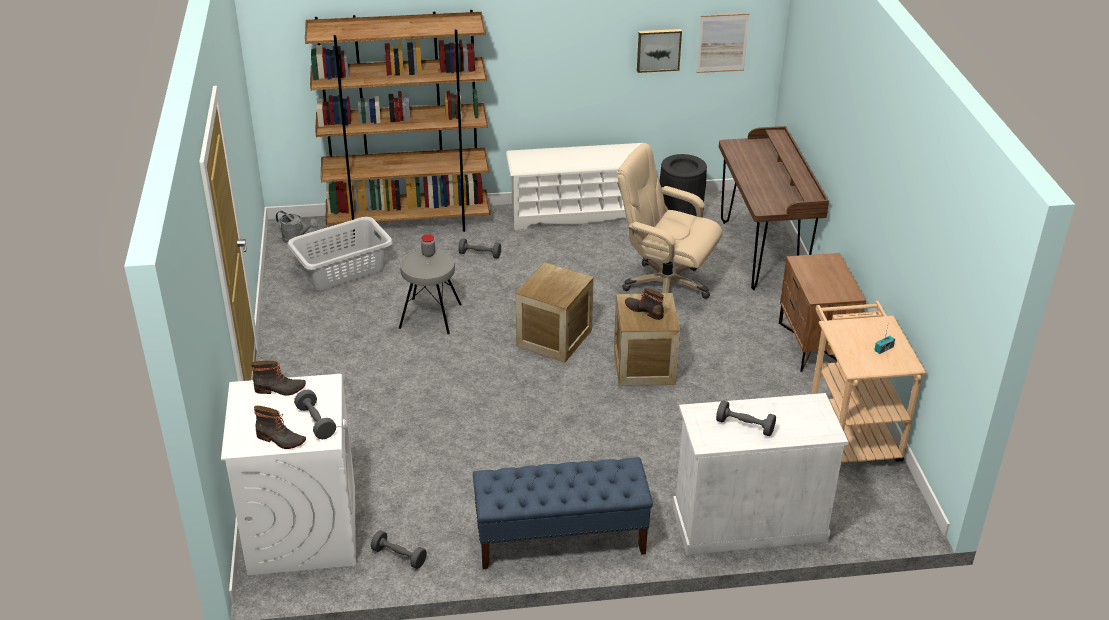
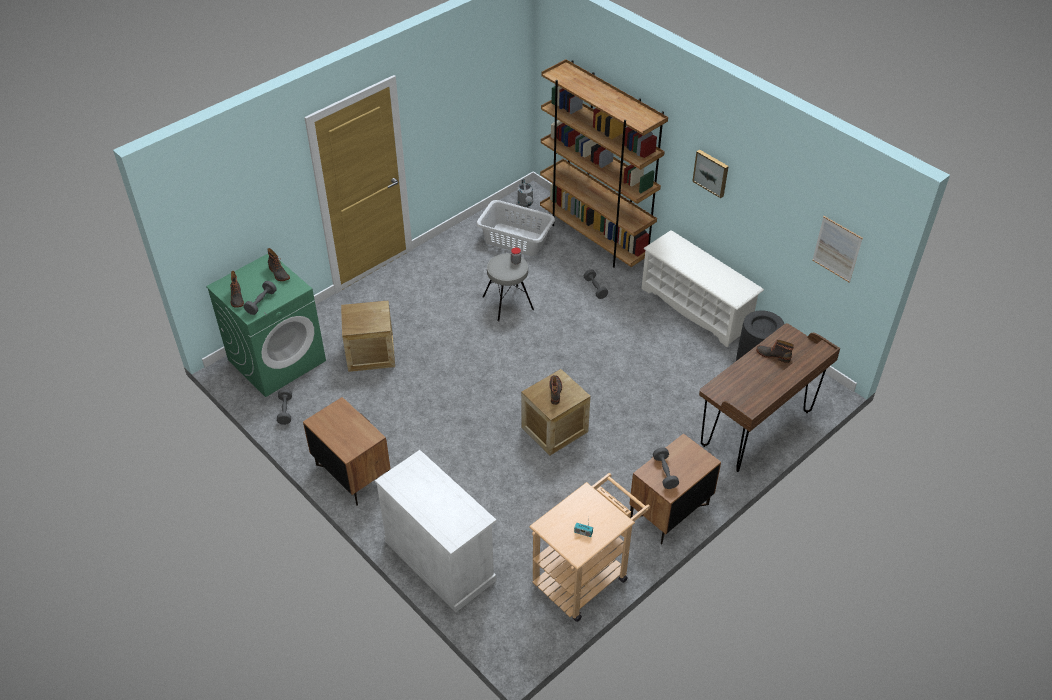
camera: 55 degrees right, 10 degrees up
(302, 529) = (277, 360): white washing machine -> green washing machine
(554, 338) = (541, 371): crate -> crate (370, 354)
(560, 539) = (352, 474): blue bench -> brown nightstand
(658, 49) = (787, 223): picture -> picture (711, 173)
(665, 286) = (657, 396): beige office chair -> none
(745, 426) = (423, 492): grey dumbbell -> grey dumbbell (665, 473)
(751, 163) = (773, 355): none -> boot

